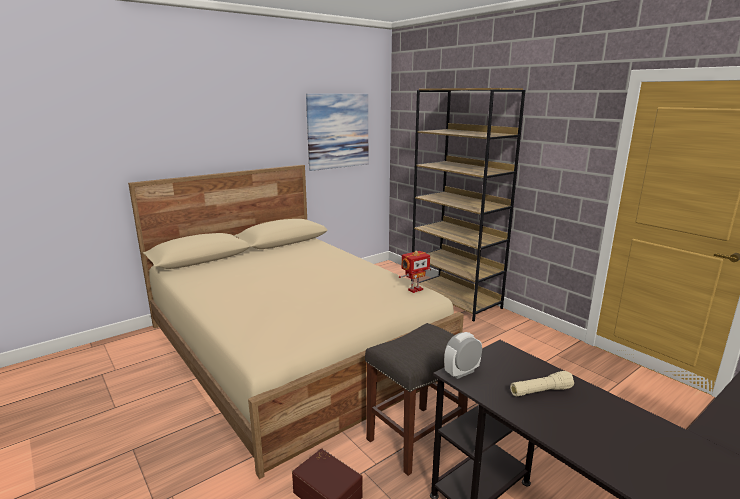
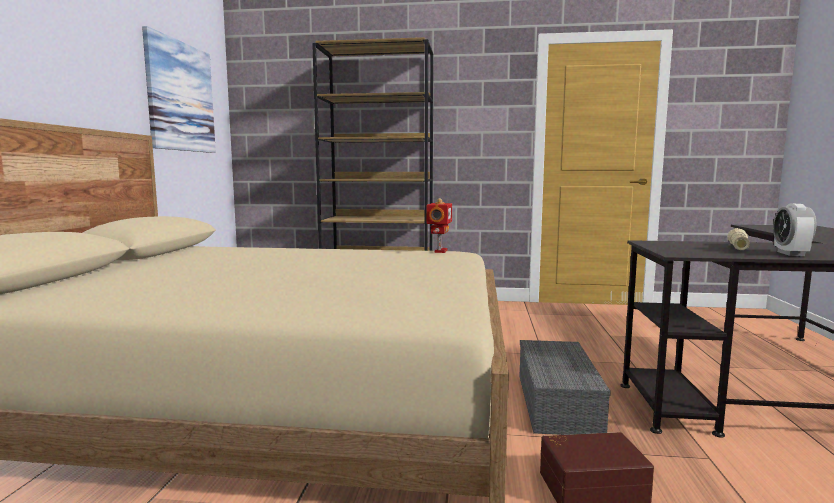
camera: 45 degrees left, 10 degrees down
(415, 439) = (559, 403): grey stool -> grey storage box
(462, 372) = (677, 252): alarm clock -> alarm clock (790, 253)

